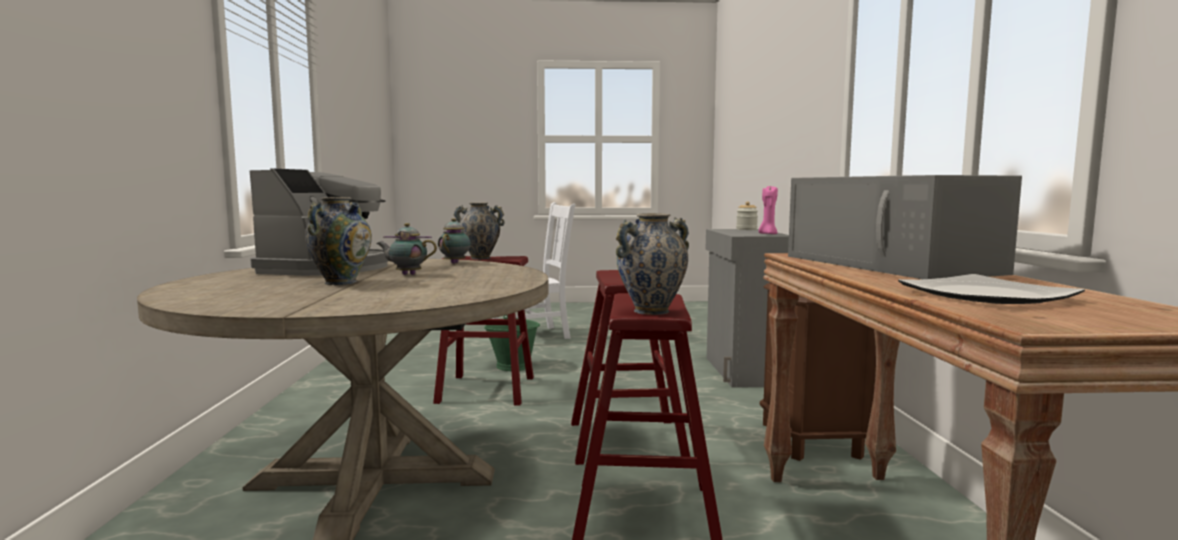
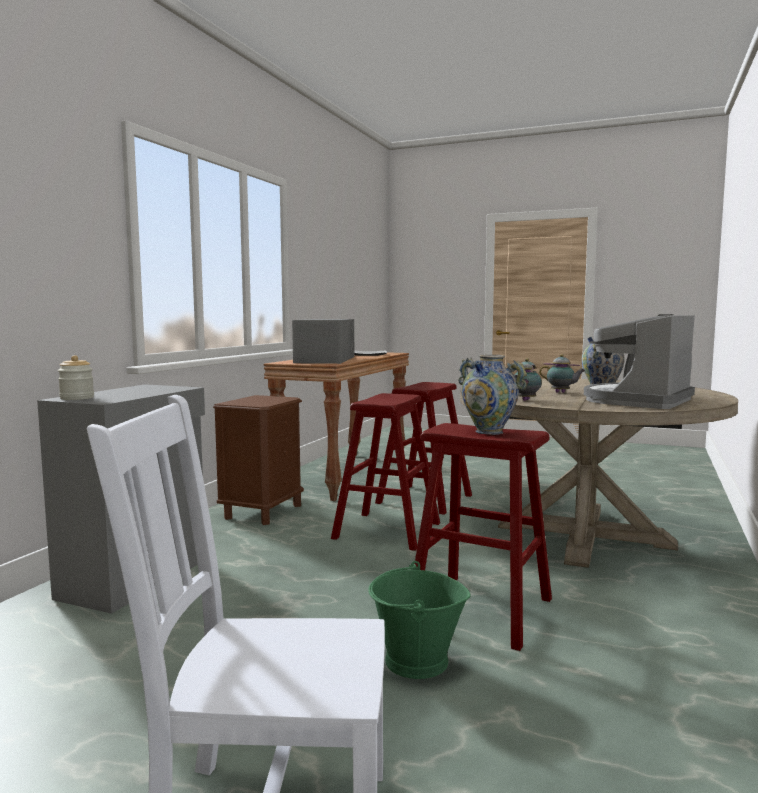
camera: 155 degrees left, 0 degrees up
(651, 311) = (432, 383): vase -> none
(767, 234) = (141, 388): pink candle -> none

